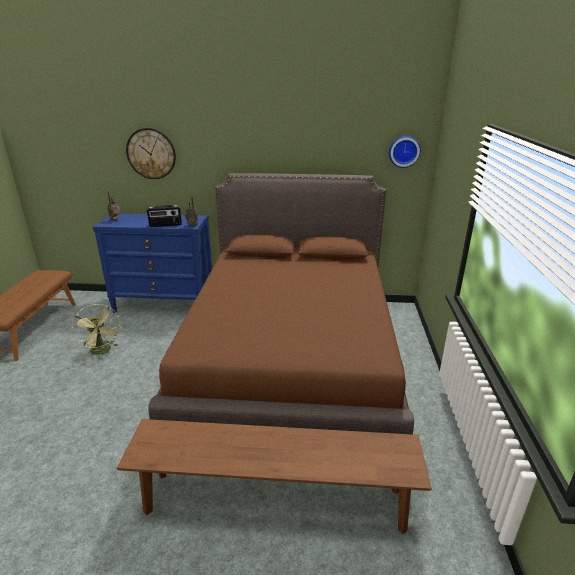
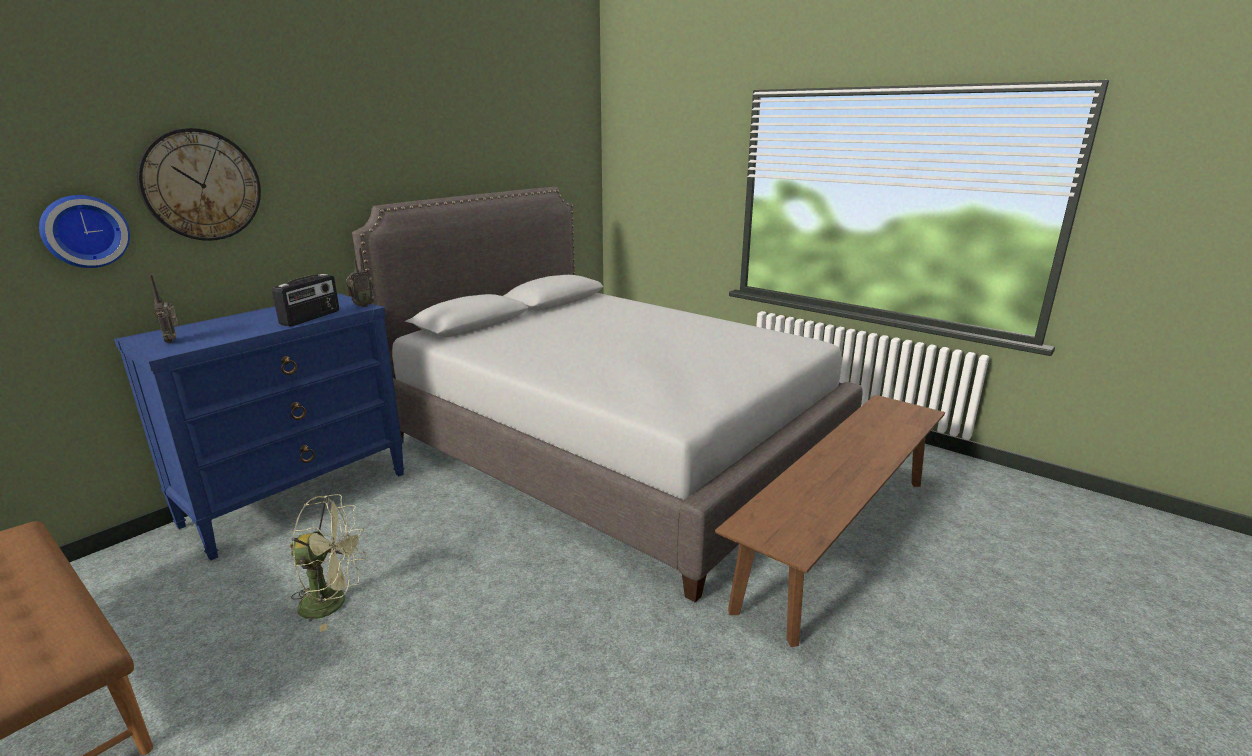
camera: 55 degrees left, 5 degrees down
(291, 361) = (612, 449): brown bed -> grey bed
(404, 151) = (574, 152): wall clock -> wall clock (84, 231)

